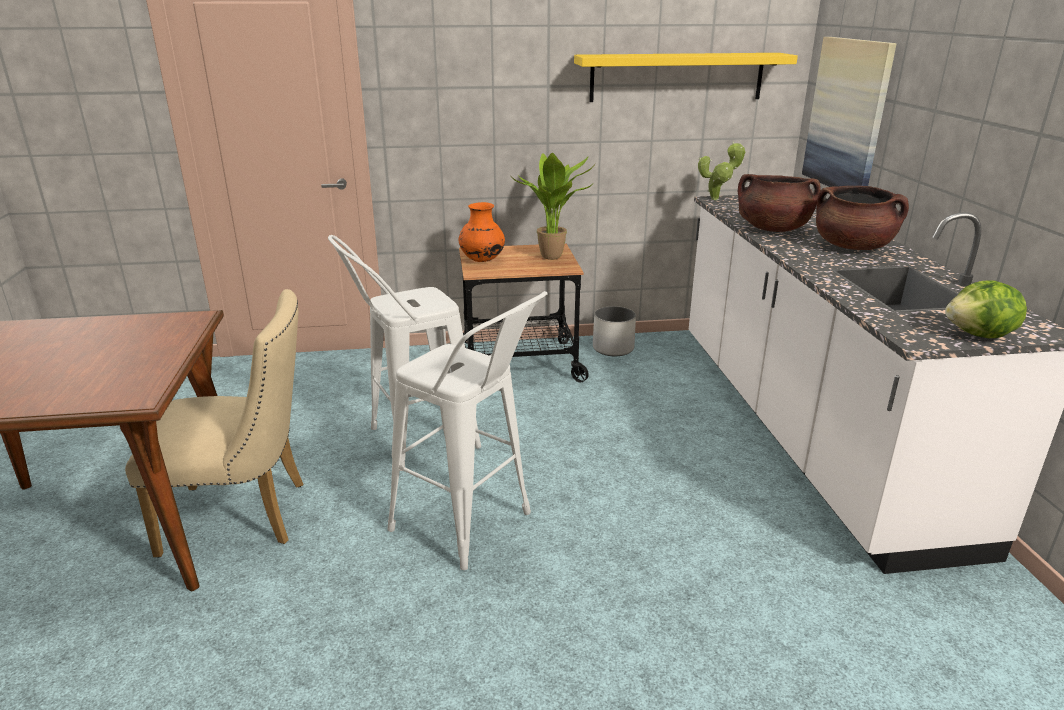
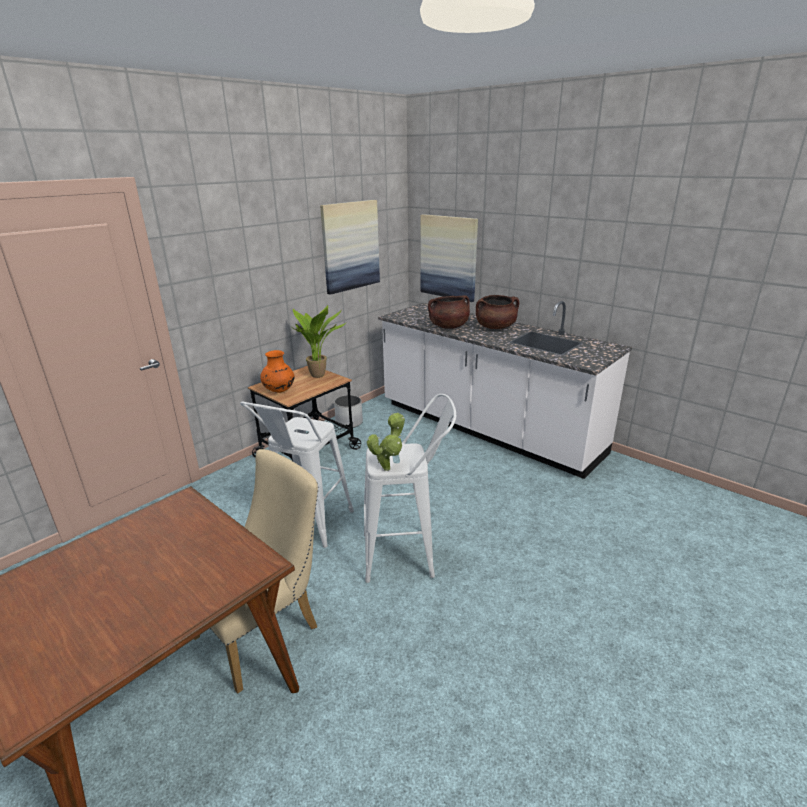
camera: 40 degrees left, 0 degrees up
(677, 77) = (350, 246): yellow shelf -> picture
(717, 199) = (392, 315): potted plant -> potted plant (388, 467)
(980, 336) = (602, 356): lettuce -> none

